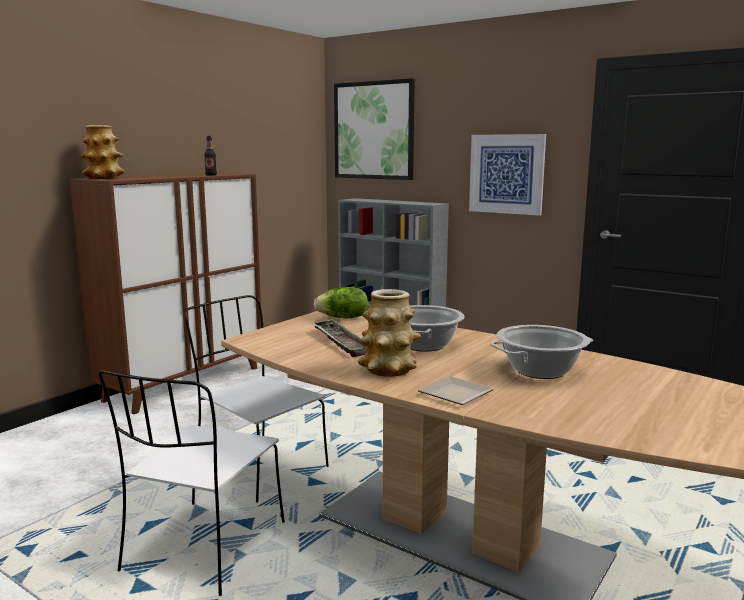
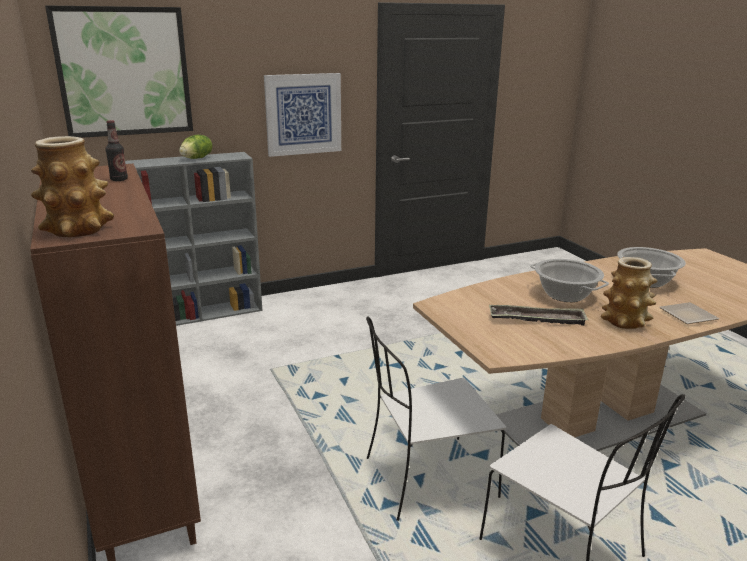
camera: 60 degrees left, 10 degrees up
(343, 318) = (455, 301): lettuce -> lettuce (197, 158)

